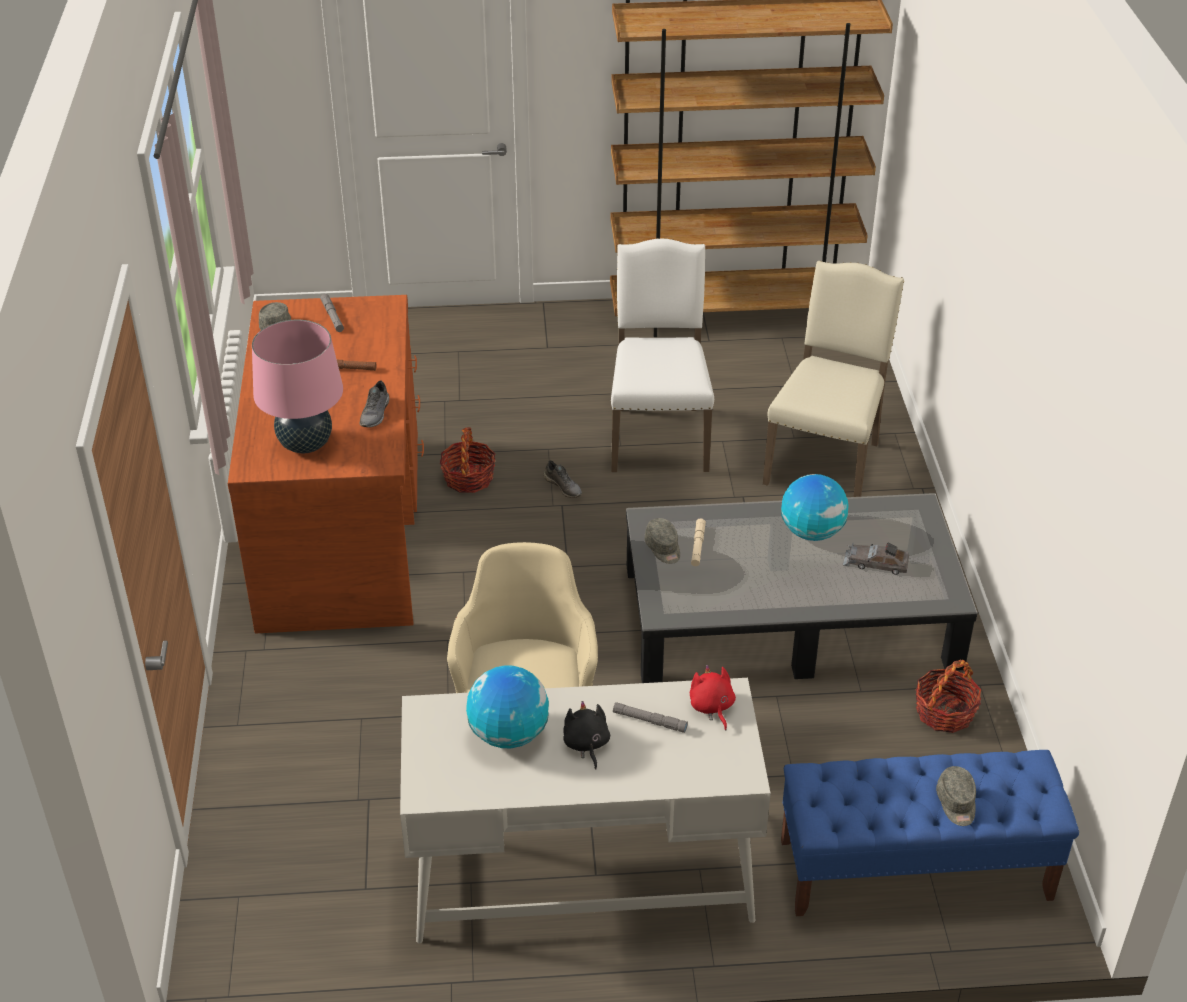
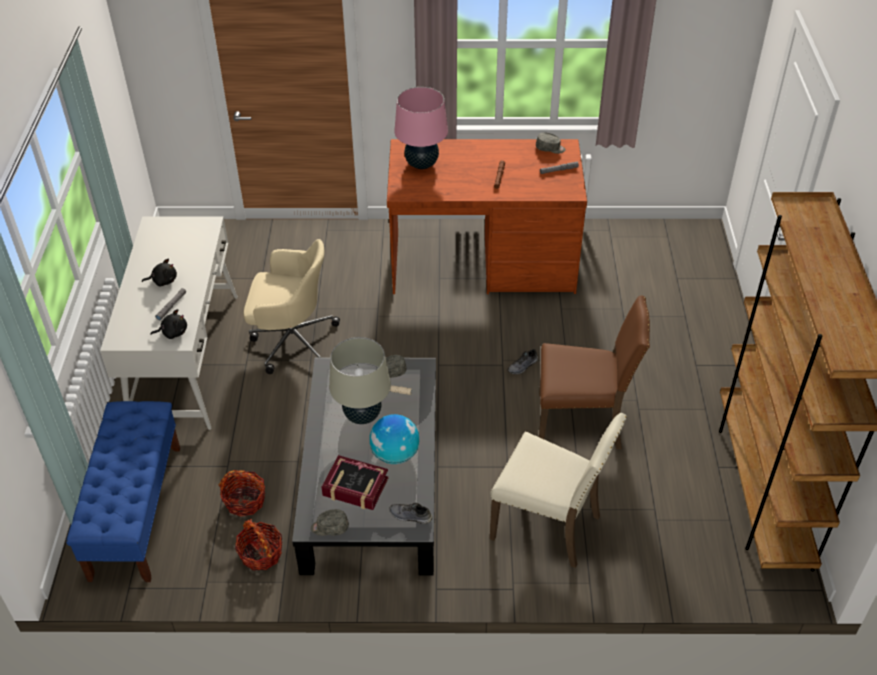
camera: 95 degrees right, 5 degrees up
(376, 414) = (449, 189): grey shoe -> grey shoe (410, 516)
(468, 478) = (533, 319): basket -> basket (245, 501)
(508, 734) = (181, 252): globe -> none
(658, 436) = (581, 423): white chair -> brown chair
(712, 707) = (173, 332): red plush toy -> black plush toy
(750, 568) = (362, 415): none -> beige table lamp
(875, 563) = (355, 487): grey toy car -> book
(956, 803) = (106, 476): grey cap -> grey cap (329, 527)

